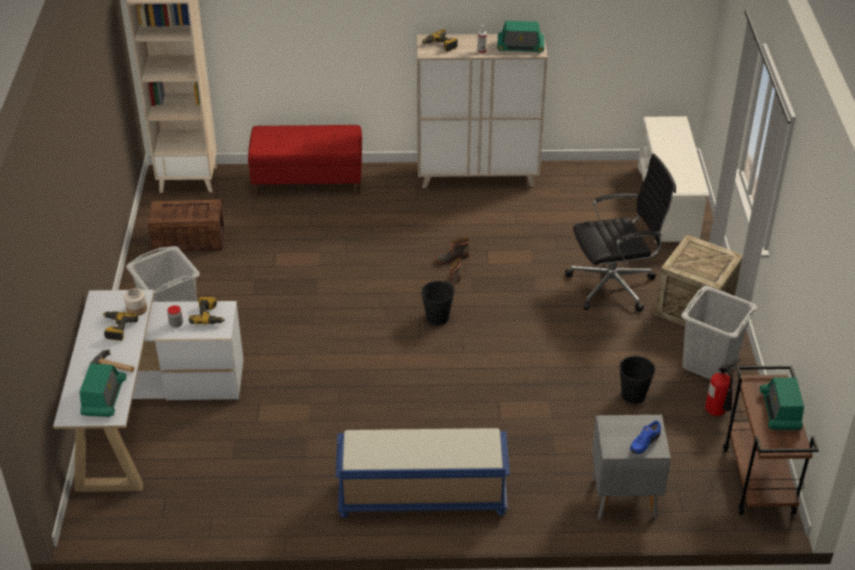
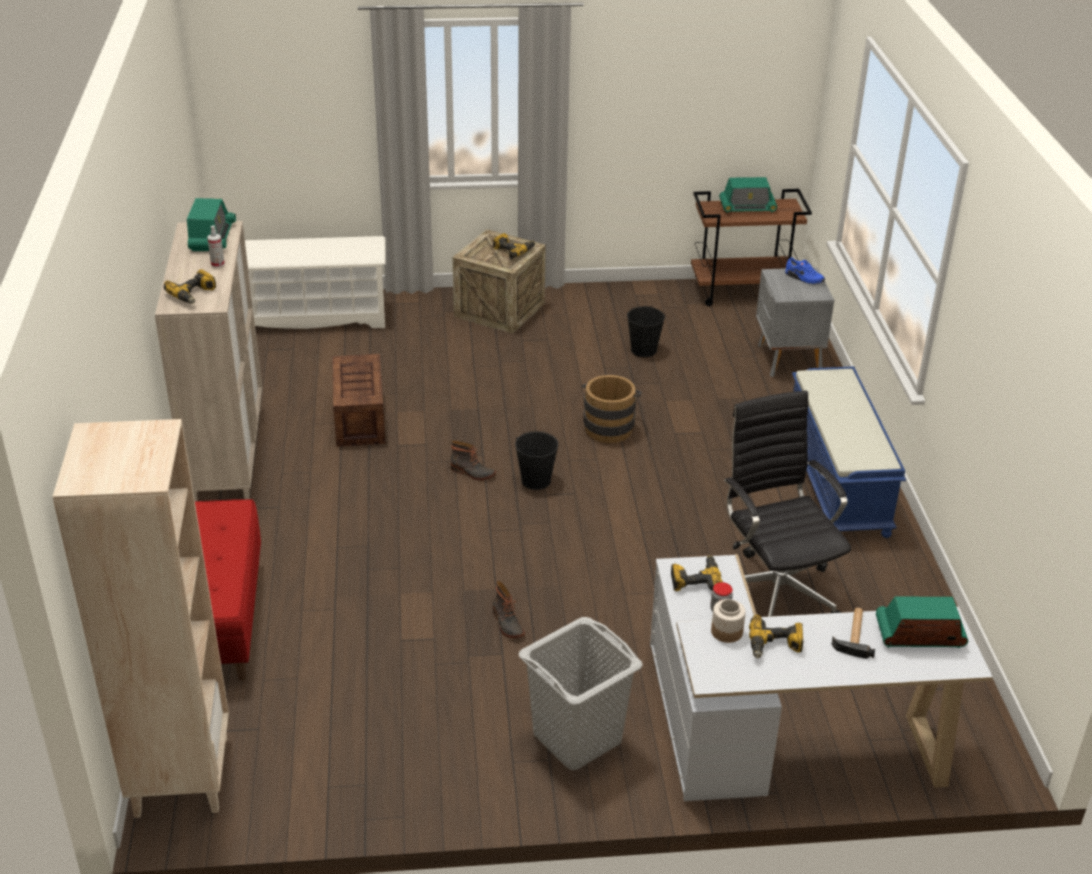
camera: 95 degrees left, 5 degrees down
(187, 240) = (365, 750): crate -> crate (360, 419)
(451, 258) = (414, 472): boot -> boot (507, 624)
(509, 363) = (609, 426): none -> brown bucket
(614, 285) = (464, 356): black office chair -> black office chair (775, 591)
(704, 269) = (513, 250): none -> power drill
(709, 364) = (588, 306): grey laundry basket -> none
(718, 412) = (658, 306): fire extinguisher -> none

